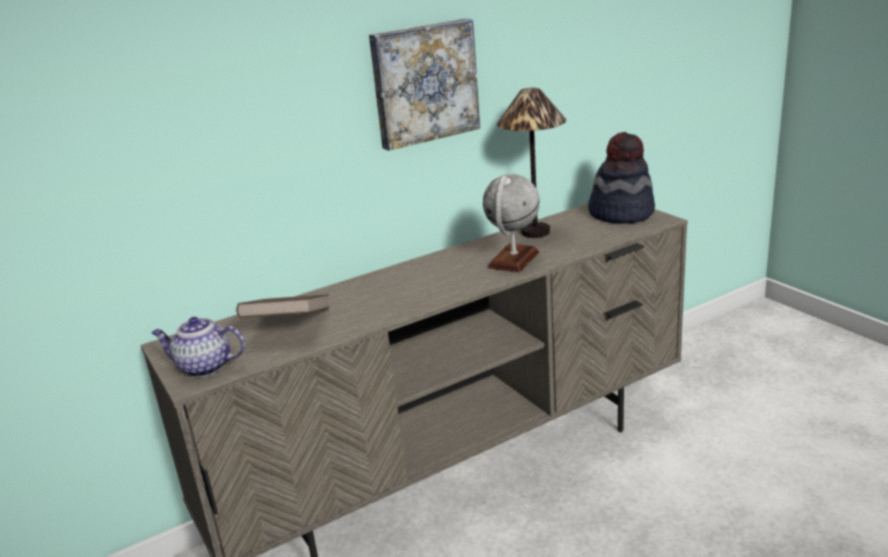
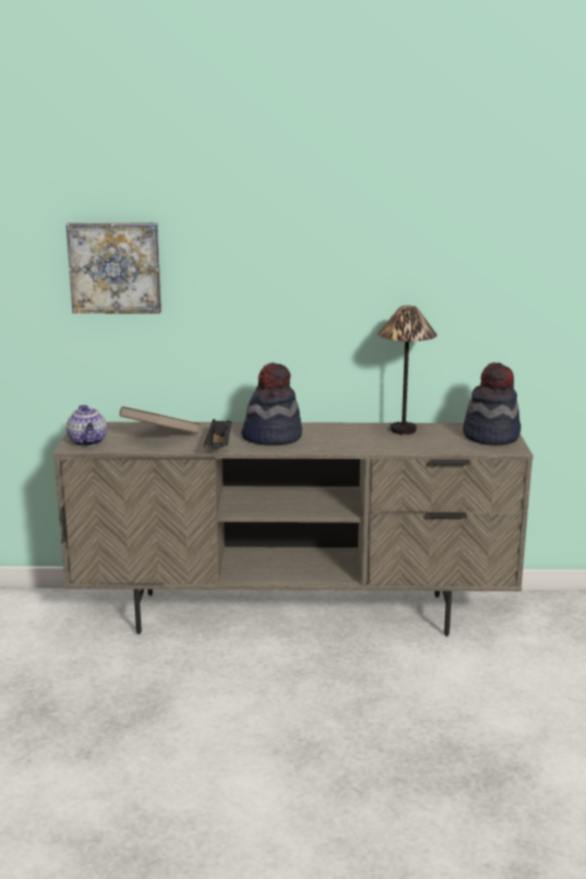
camera: 30 degrees right, 5 degrees down
(203, 367) = (88, 442): teapot -> teapot turned 150 degrees counterclockwise
(379, 315) = (219, 446): none -> black tray
(419, 283) = (272, 437): none -> hat
(424, 83) = (325, 284): picture -> picture (115, 267)
(513, 260) = (355, 442): globe -> none

